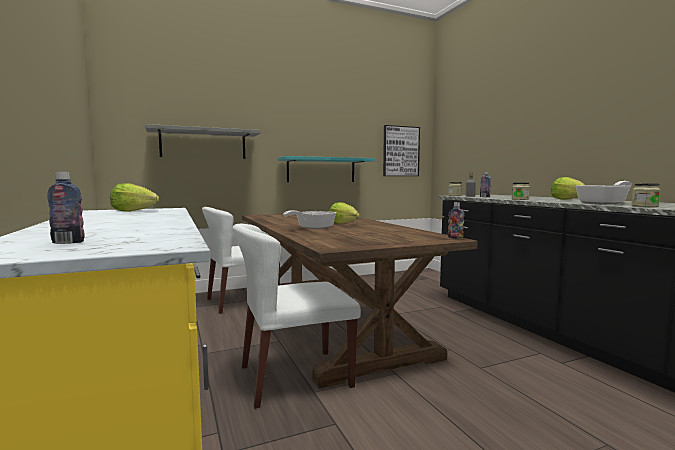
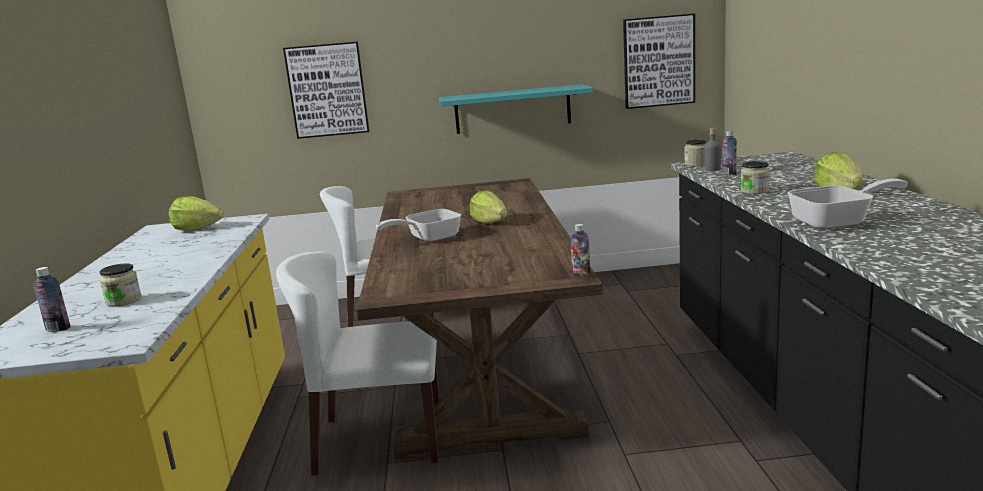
camera: 20 degrees right, 10 degrees up
(203, 144) = (327, 90): grey shelf -> picture
(644, 206) = (860, 243): jar -> jar (124, 301)

